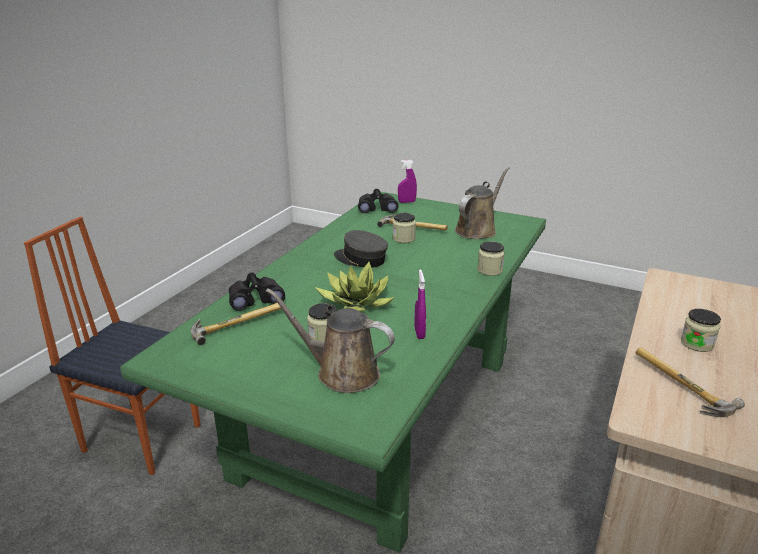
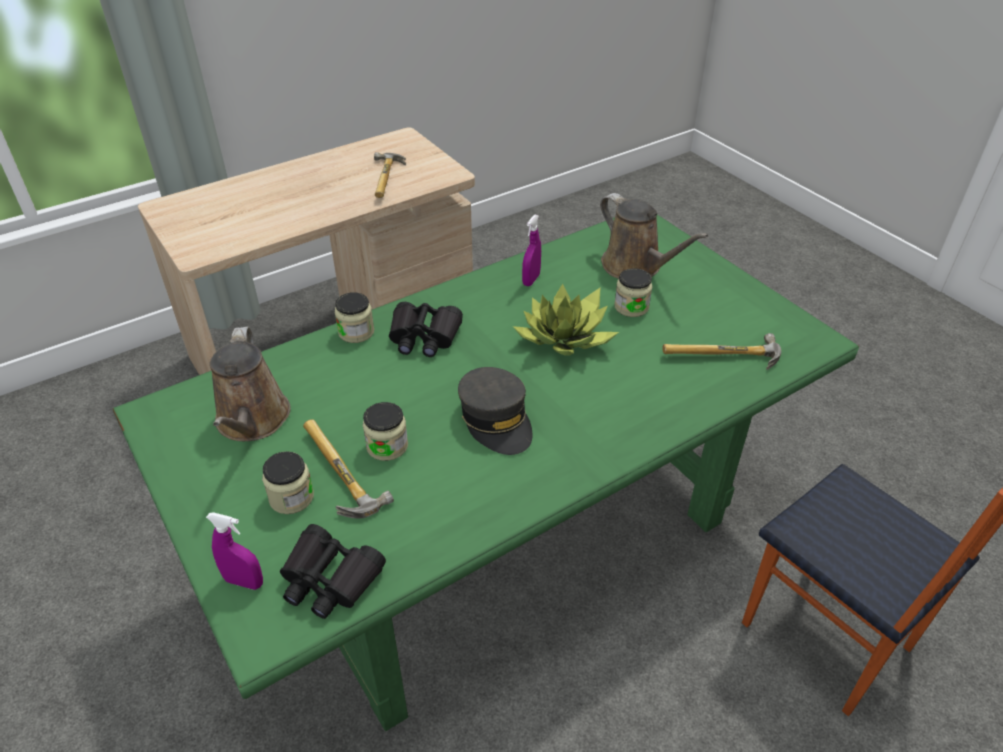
camera: 150 degrees left, 15 degrees up
(255, 299) = (687, 391): black binoculars -> black binoculars (424, 337)
(477, 230) = (252, 421): brown watering can -> brown watering can turned 75 degrees counterclockwise
(697, 343) = (313, 196): jar -> jar (291, 497)

